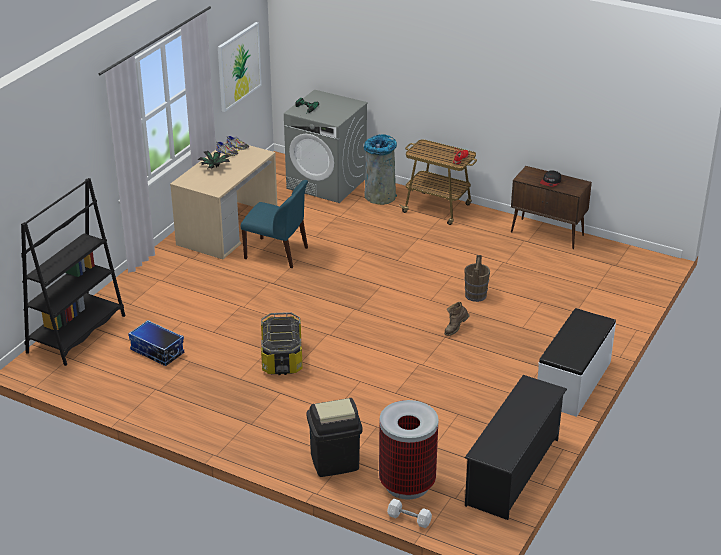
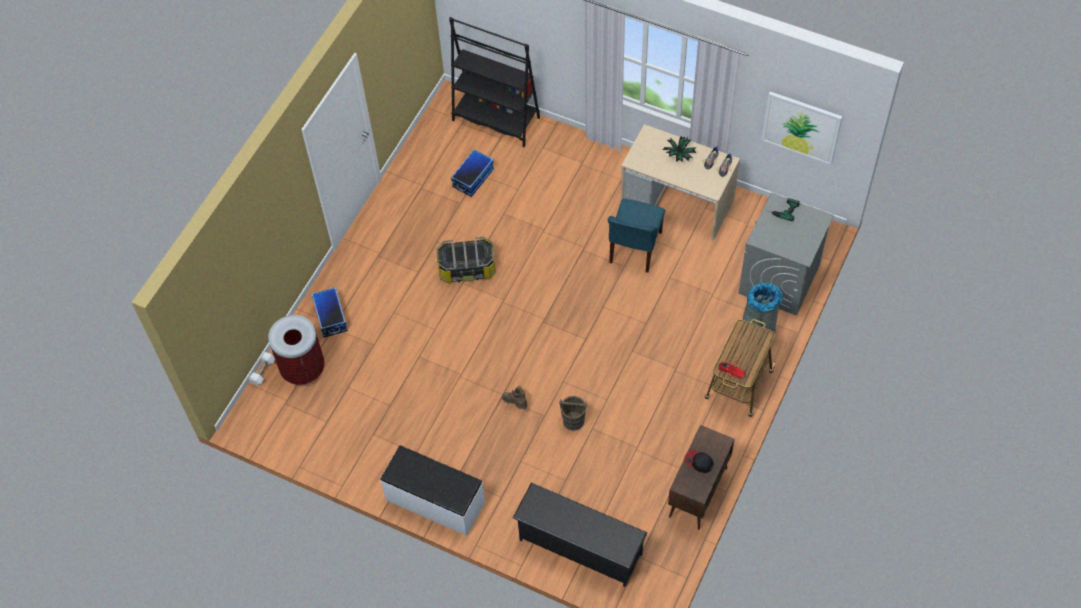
camera: 90 degrees right, 25 degrees up
(334, 462) = (330, 317): black trash can -> storage box
(513, 471) = (315, 446): black shoe rack -> black shoe rack (579, 547)

